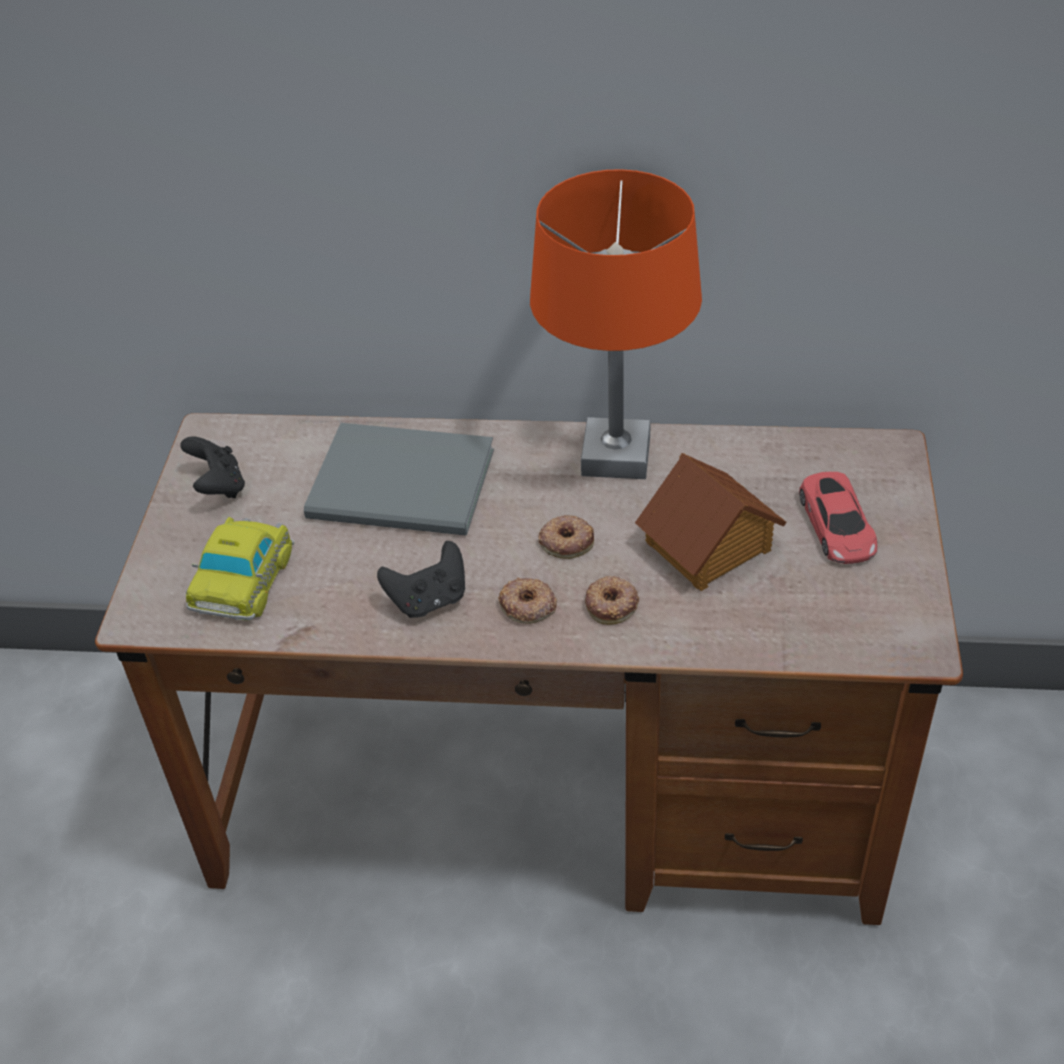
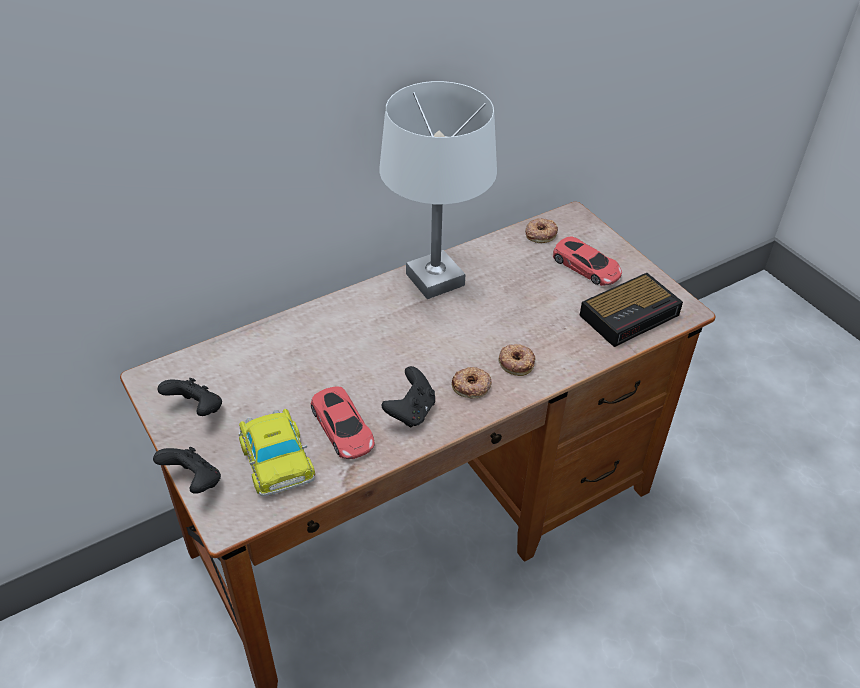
camera: 40 degrees left, 0 degrees up
(147, 561) = (194, 482): none -> black game controller
(339, 580) = (342, 428): none -> red toy car
(406, 488) = (327, 353): grey book -> none
(566, 541) = (456, 339): donut -> donut (540, 233)
(615, 456) = (434, 280): orange table lamp -> white table lamp
(709, 546) = (535, 306): toy house -> none
(832, 617) = (631, 314): none -> alarm clock

